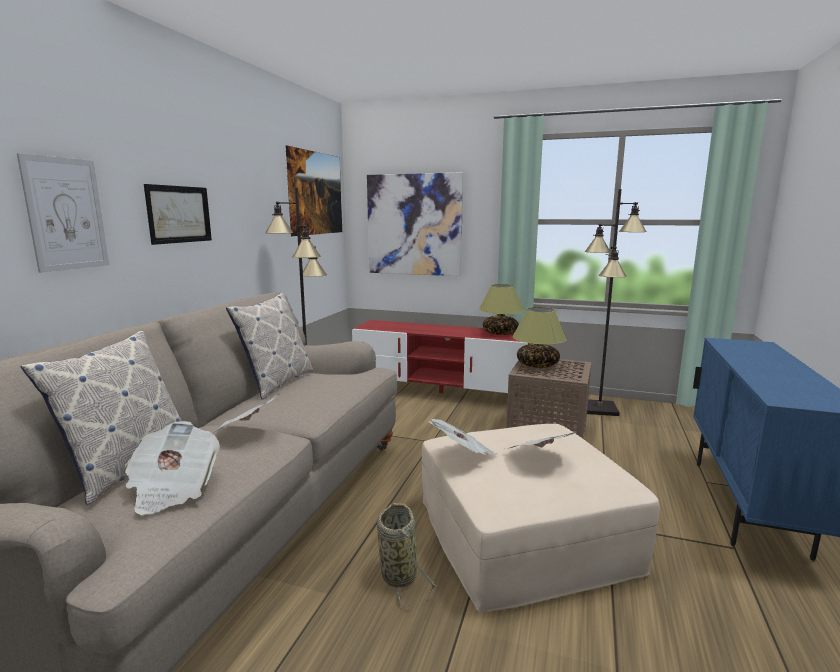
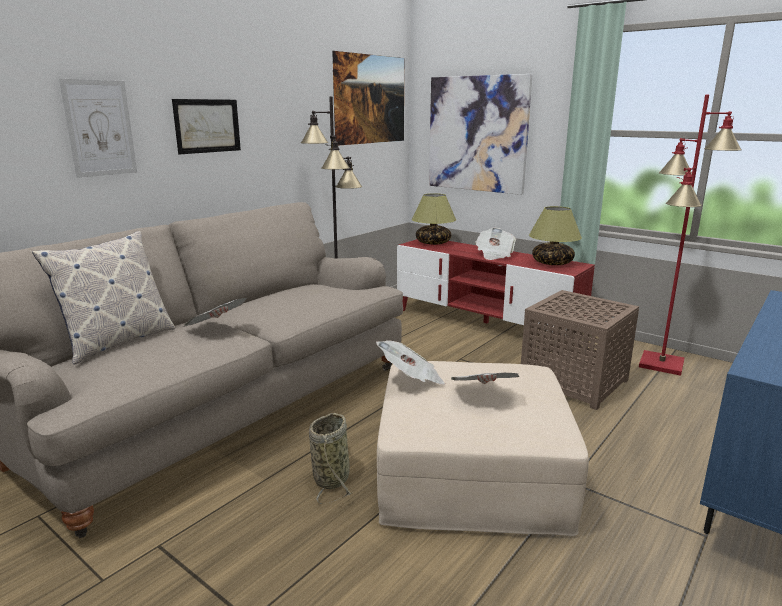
camera: 20 degrees right, 5 degrees up
(173, 488) = (133, 362): newspaper -> newspaper (494, 255)
(276, 382) = (278, 290): pillow -> none
(537, 365) = (568, 302): table lamp -> table lamp (433, 243)
(600, 409) = (662, 364): black floor lamp -> red floor lamp

